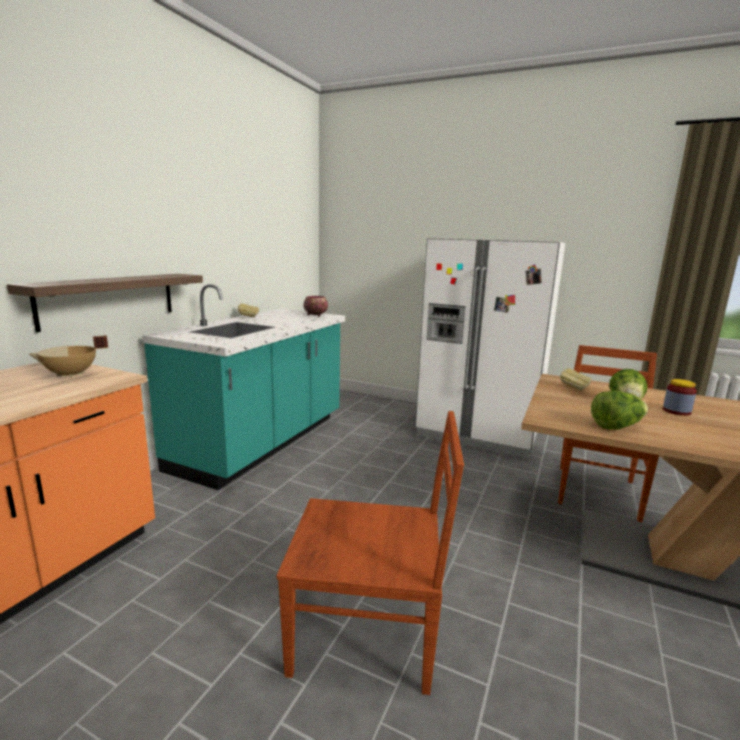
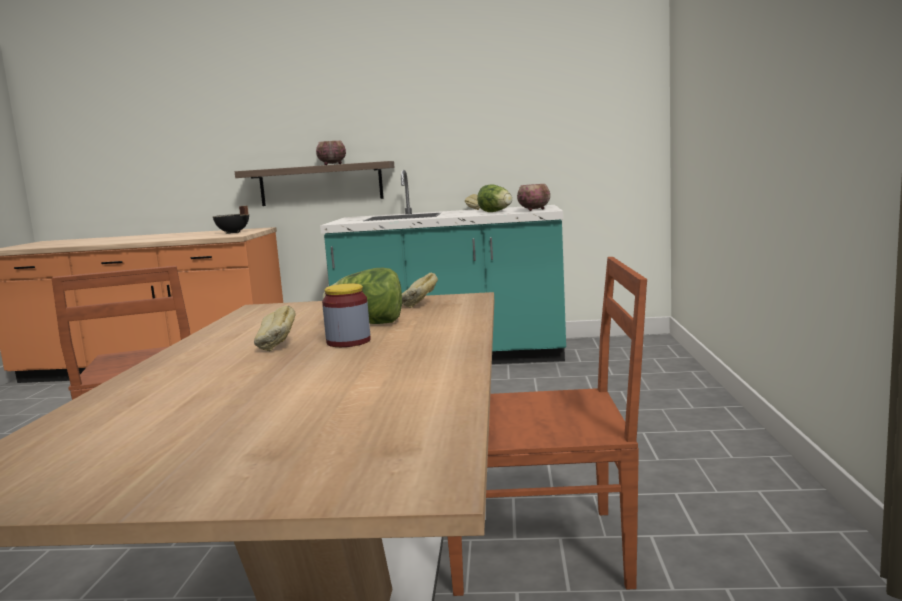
camera: 70 degrees right, 5 degrees down
(71, 375) = (232, 233): beige cooking pot -> black cooking pot
(133, 277) = (331, 164): none -> bowl
(479, 431) = (672, 436): white fridge -> none
(616, 427) = (248, 325): lettuce -> lettuce (496, 212)
(688, 425) = (277, 347): none -> bread

